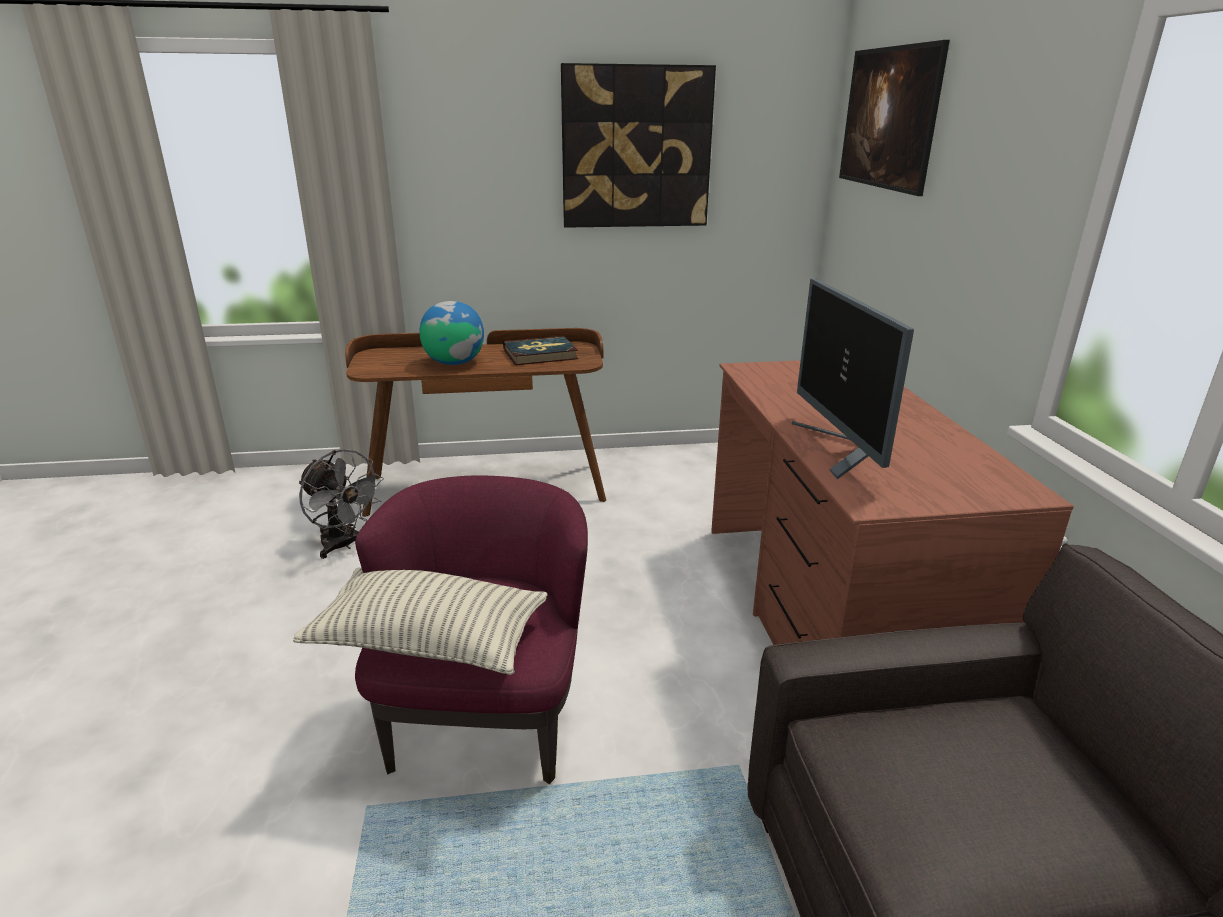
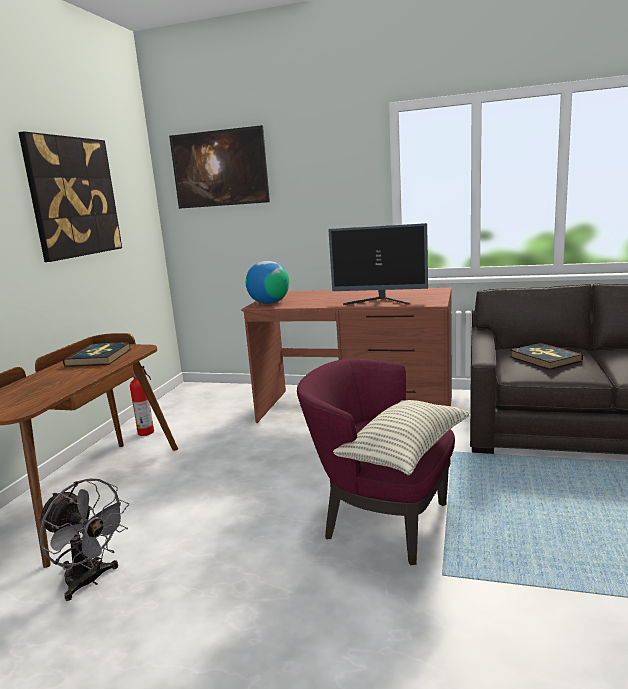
camera: 65 degrees left, 10 degrees down
(344, 545) = (90, 581): grey fan -> grey fan turned 60 degrees clockwise
(454, 363) = (63, 381): globe -> globe (269, 303)
(634, 467) = (147, 432): none -> fire extinguisher
(965, 779) = (544, 359): none -> book

